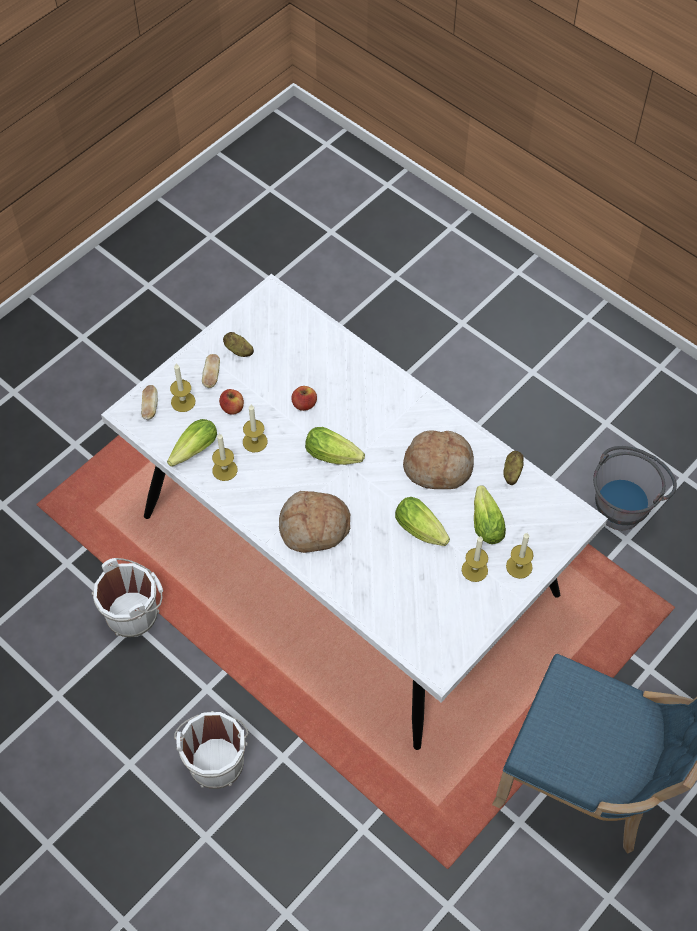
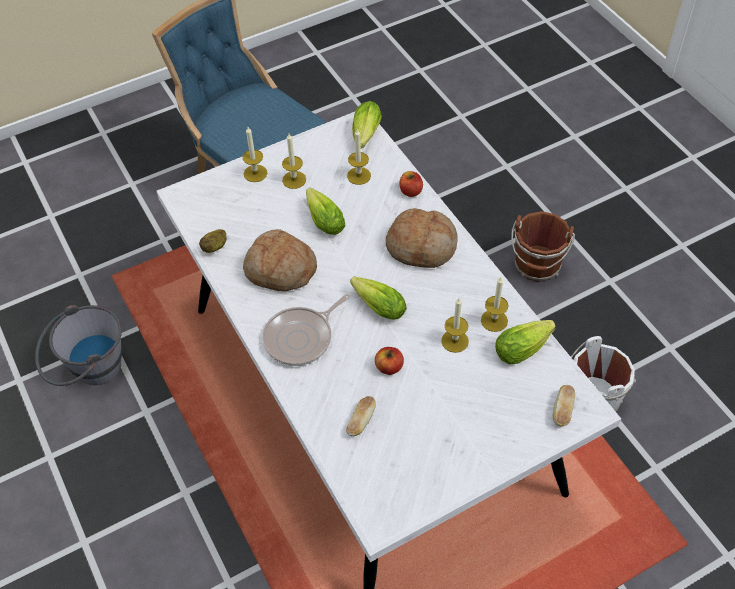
camera: 160 degrees left, 5 degrees down
(183, 401) = (523, 407): candle -> candle (359, 176)
(211, 376) = (483, 429): bread -> bread (361, 421)
(216, 760) = (537, 266): white bucket -> brown bucket
(232, 408) = (469, 384): apple -> apple (410, 191)
(238, 350) = (443, 453): potato -> none
(389, 408) = (301, 338): none -> frying pan
(485, 521) = (263, 213): lettuce -> lettuce (365, 136)

